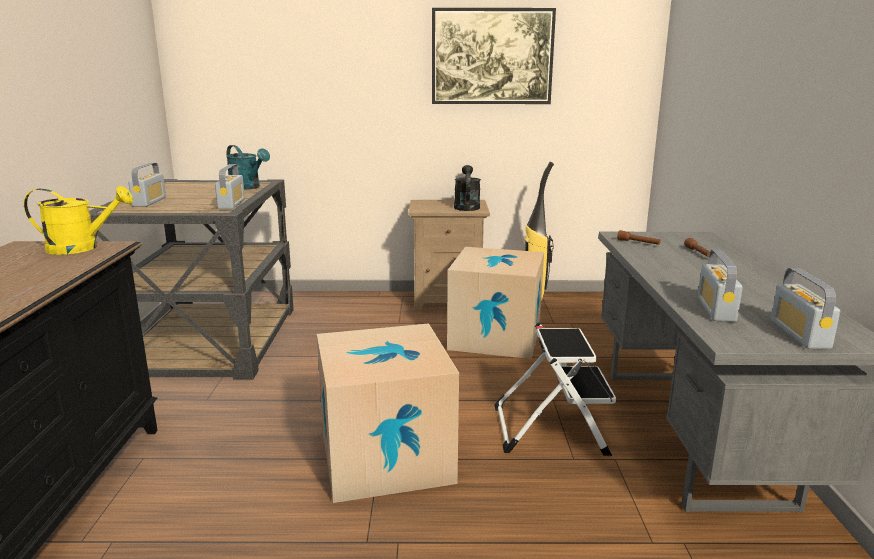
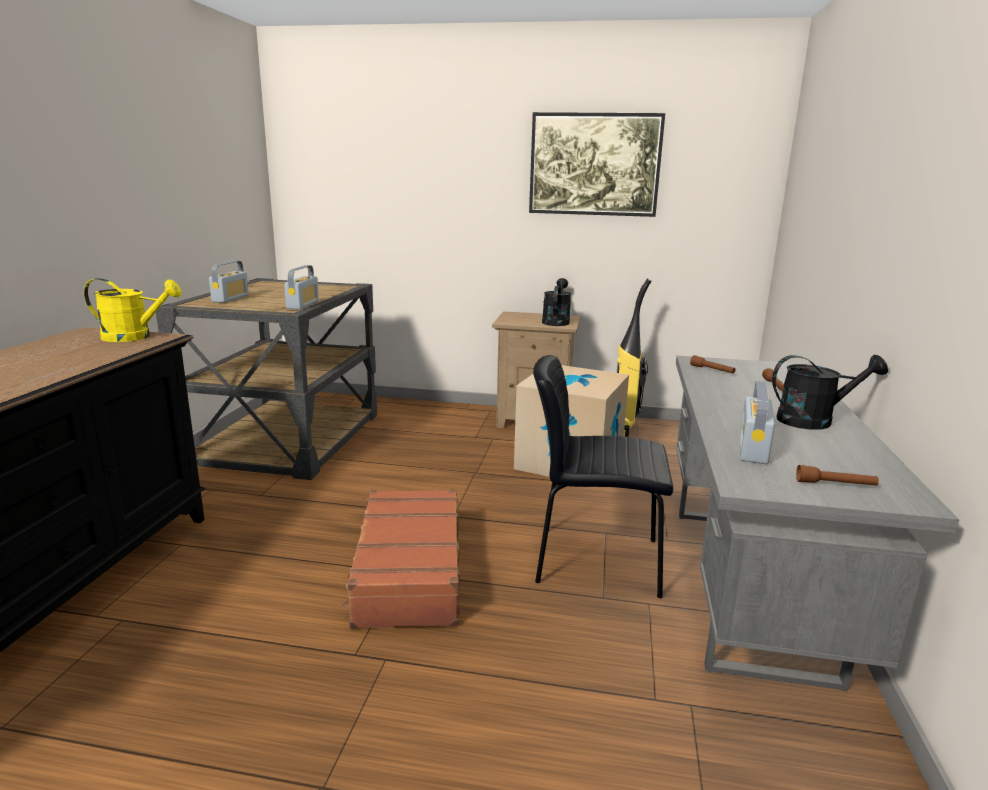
camera: 10 degrees right, 0 degrees up
(248, 187) = (331, 290): turquoise watering can -> none
(386, 457) = (408, 571): cardboard box -> brown suitcase
(551, 426) = (592, 560): step ladder -> black chair
(748, 281) = (813, 420): none -> black watering can
(799, 334) = (835, 484): radio -> brown flashlight

